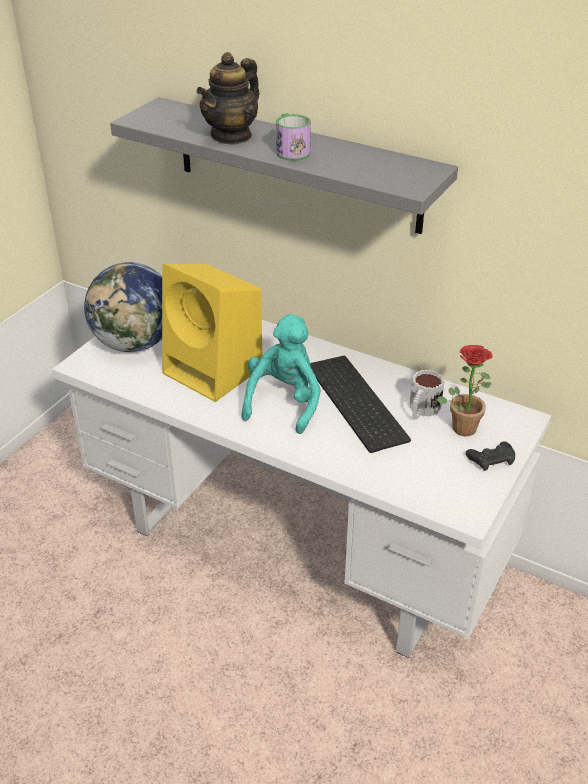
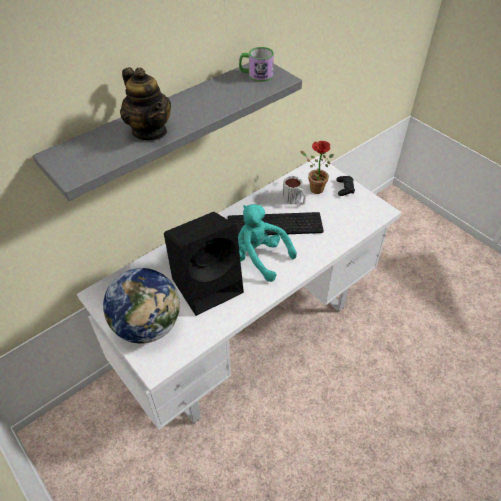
camera: 70 degrees left, 10 degrees up
(215, 371) = (209, 284): yellow speaker -> black speaker
(291, 150) = (196, 110): mug -> mug (256, 75)

